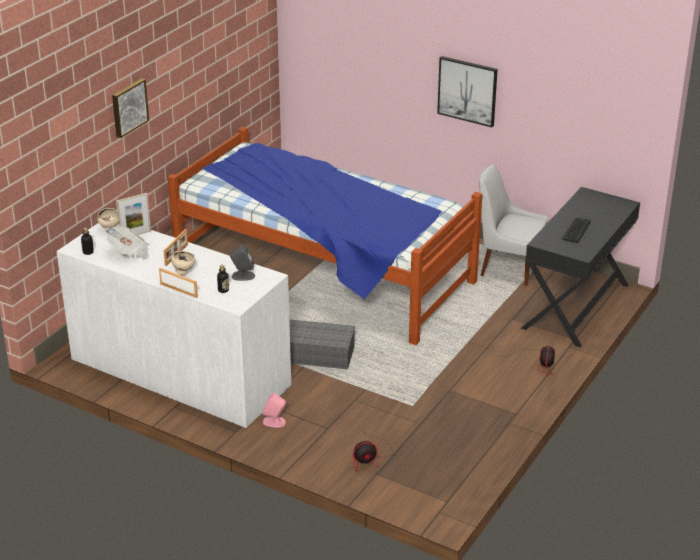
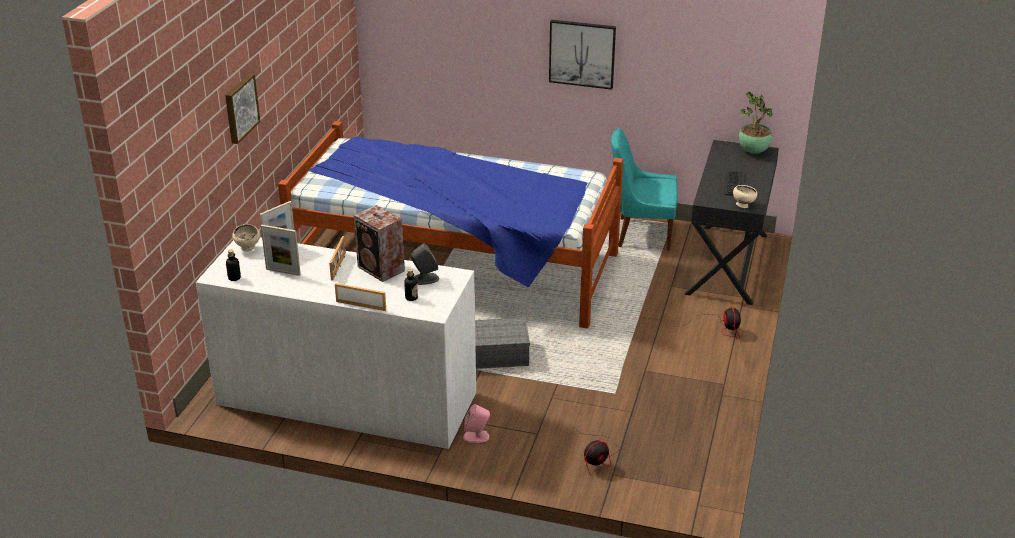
camera: 15 degrees left, 0 degrees up
(129, 253) = (283, 272): newspaper -> picture frame
(183, 272) = (356, 284): beige bowl -> beige bowl (743, 206)
(210, 262) = (381, 269): none -> speaker
(508, 267) = (641, 234): white chair -> turquoise chair
(613, 203) = (754, 152): none -> potted plant

